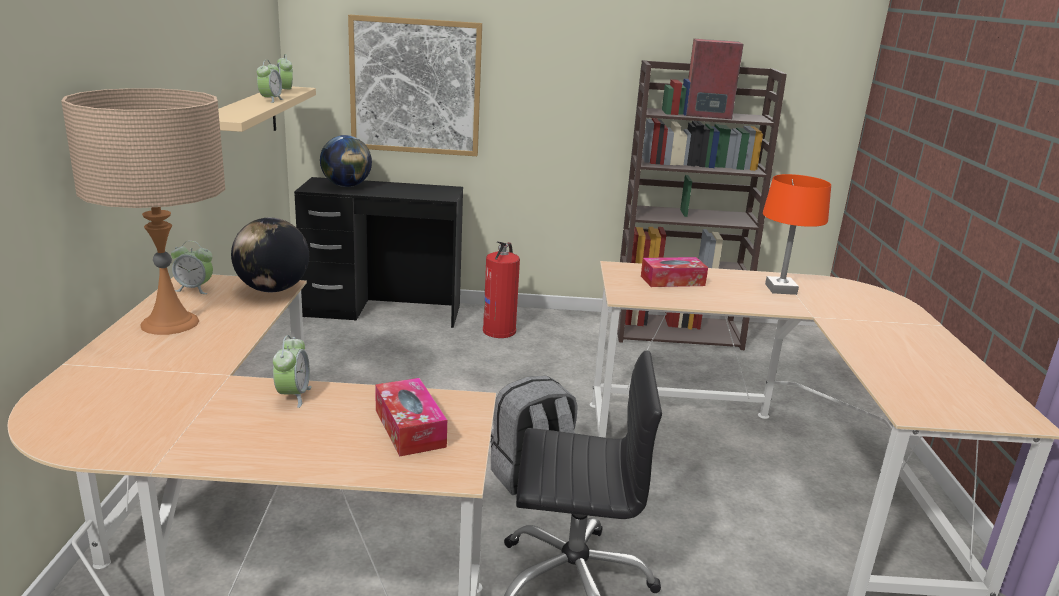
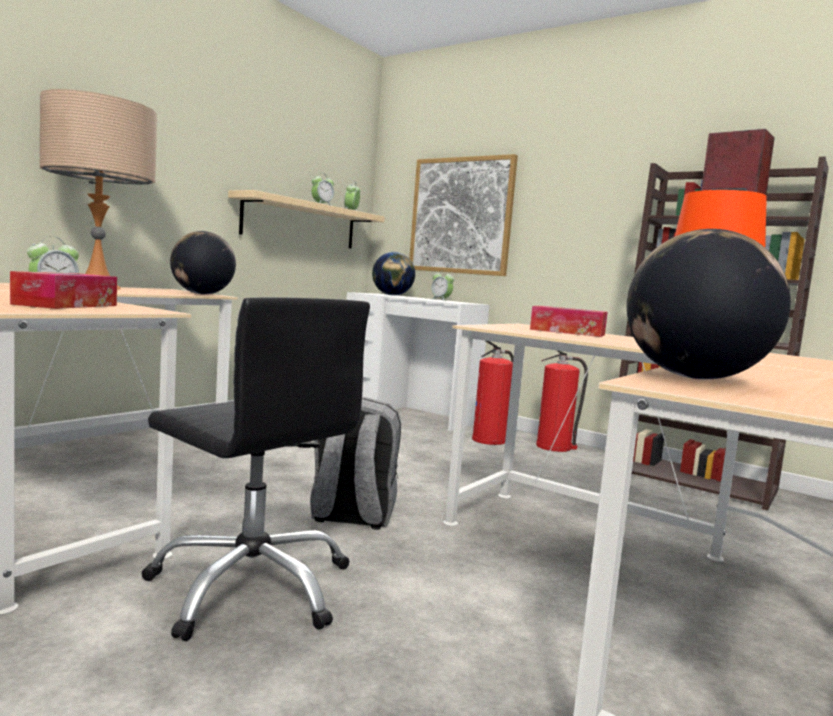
camera: 35 degrees right, 15 degrees down
(194, 289) = (157, 289): alarm clock -> alarm clock (441, 300)
(383, 311) = (407, 413): black desk -> white desk
(554, 322) = (554, 447): none -> fire extinguisher
(897, 387) = (694, 378): none -> globe

